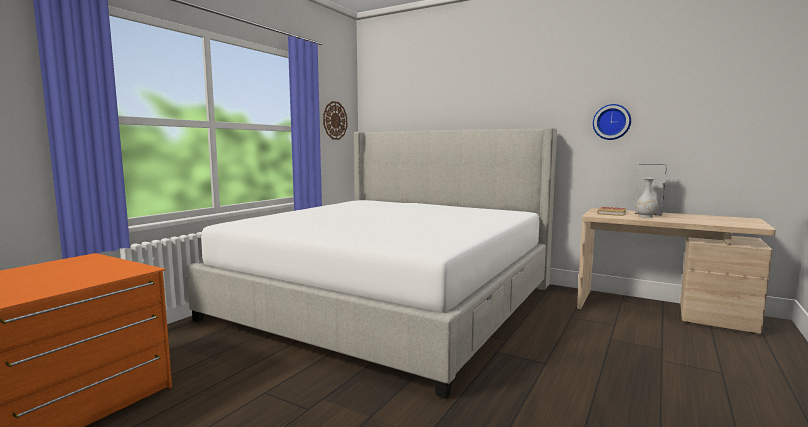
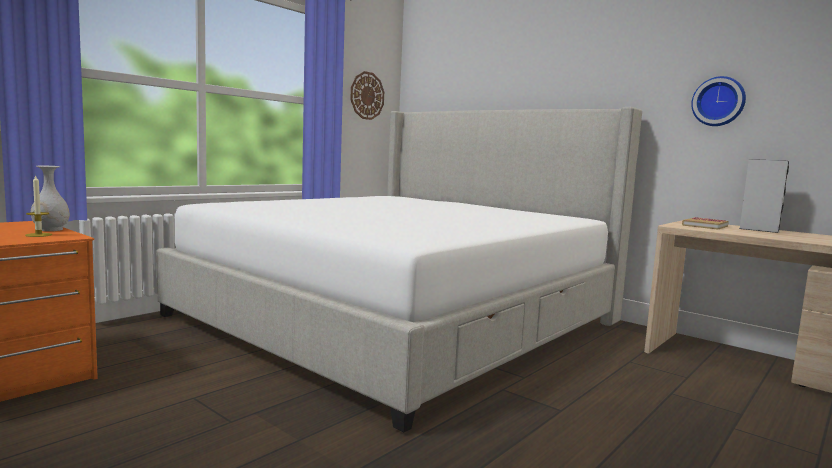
camera: 10 degrees right, 0 degrees up
(113, 270) = (38, 235): none -> candle
(645, 216) = (751, 232): white vase -> white vase (51, 229)

